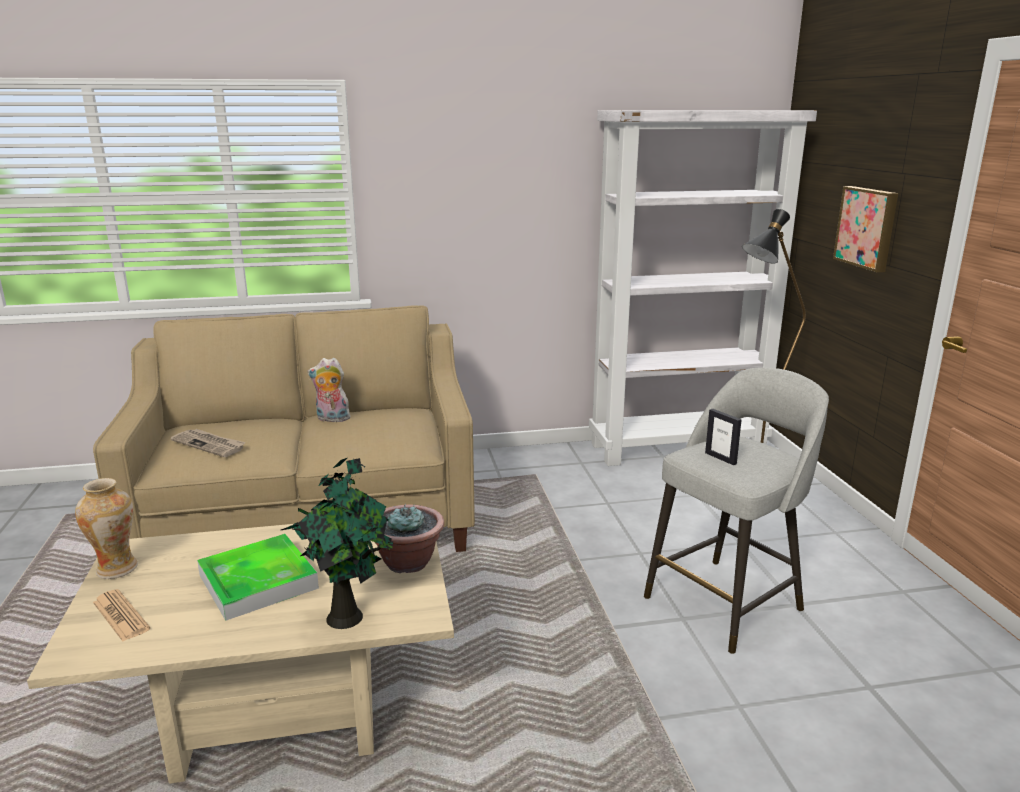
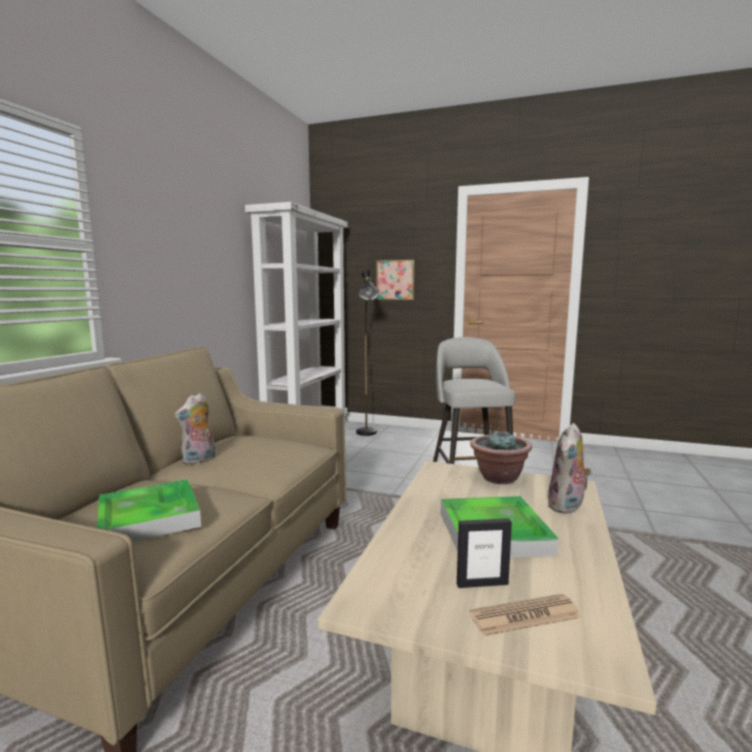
camera: 60 degrees left, 10 degrees down
(116, 569) = (408, 613): vase -> none
(209, 444) = (149, 518): newspaper -> tray
(348, 616) = (567, 507): potted plant -> plush toy
(720, 458) = (474, 384): picture frame -> picture frame (482, 584)

